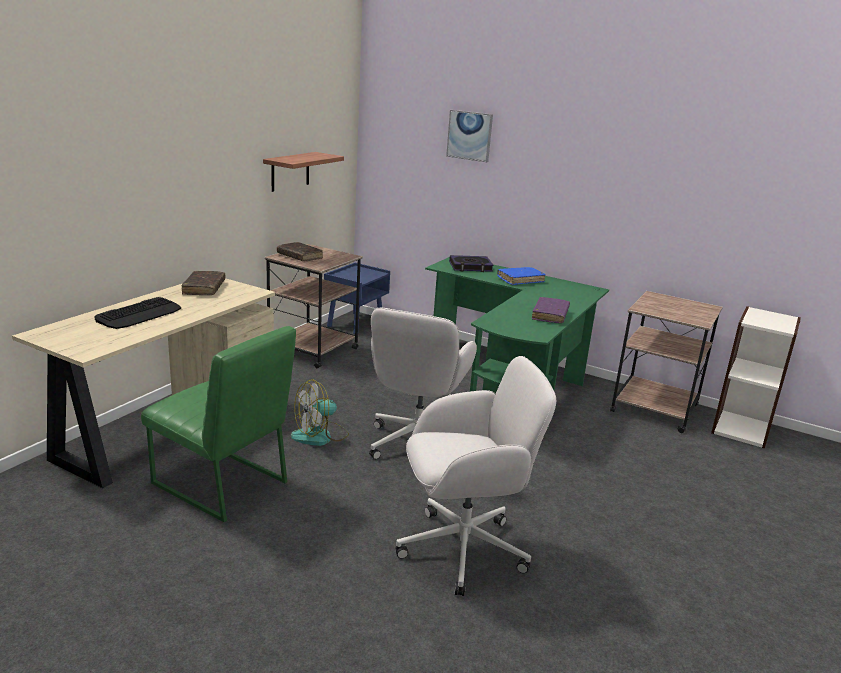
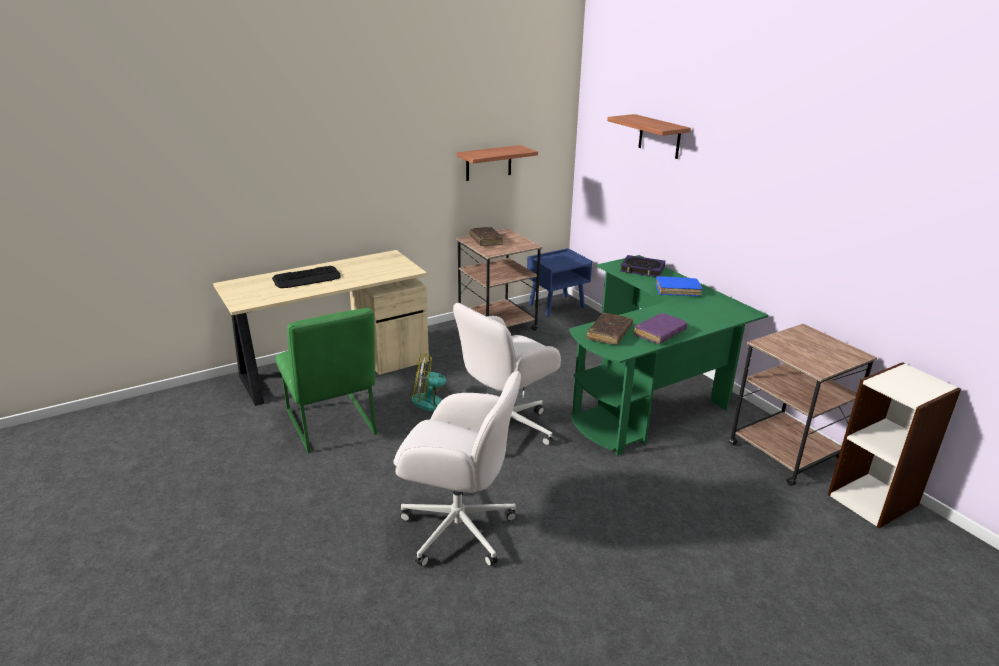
camera: 30 degrees right, 5 degrees up
(204, 288) = (376, 262): brown book -> brown book (609, 334)
(469, 135) = (659, 137): picture -> shelf

